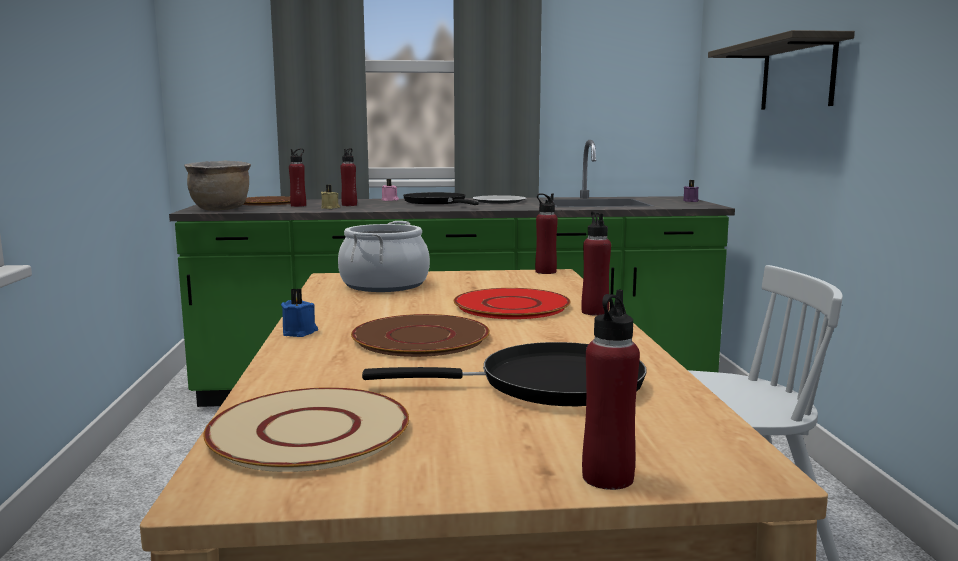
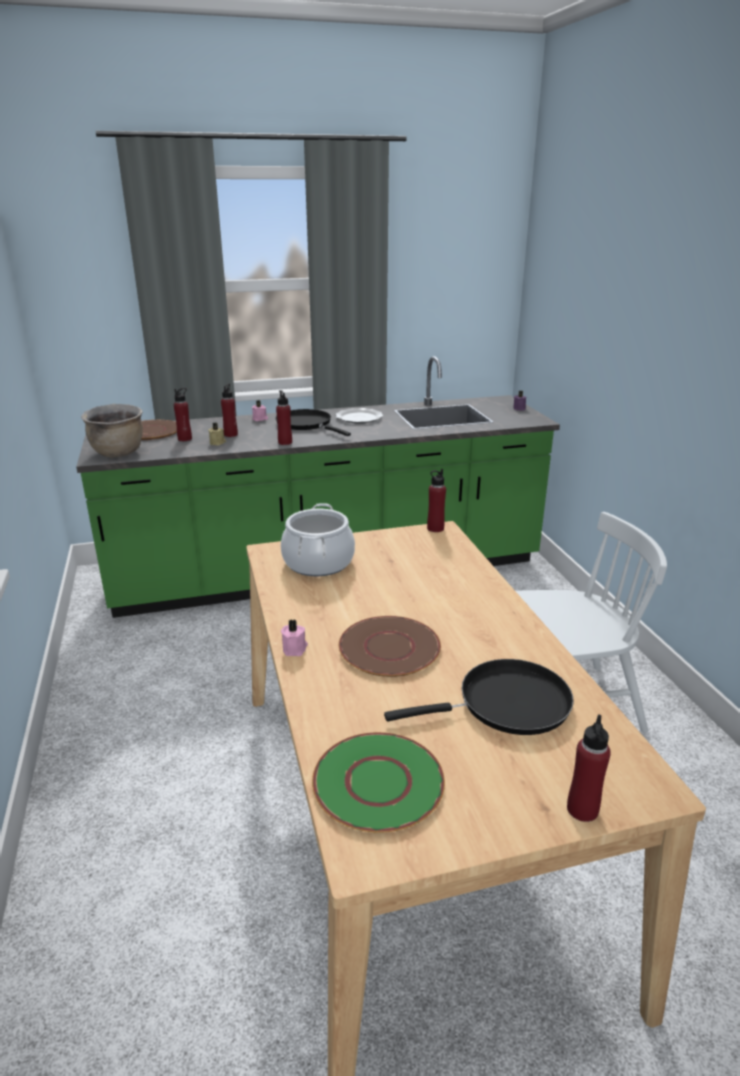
camera: 10 degrees left, 15 degrees up
(300, 332) = (295, 649): blue candle -> pink candle
(311, 431) = (379, 783): beige plate -> green plate
(512, 305) = (434, 590): red plate -> none
(595, 312) = (498, 595): red bottle -> red bottle (285, 442)
(797, 75) = (621, 326): shelf -> none

